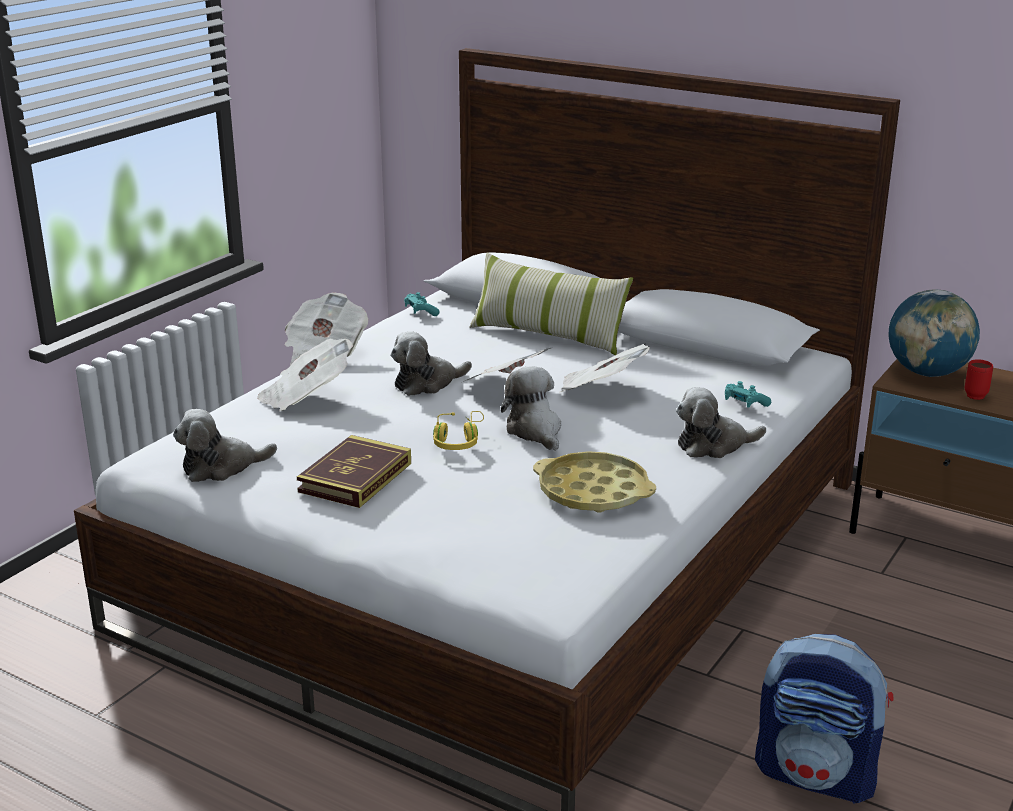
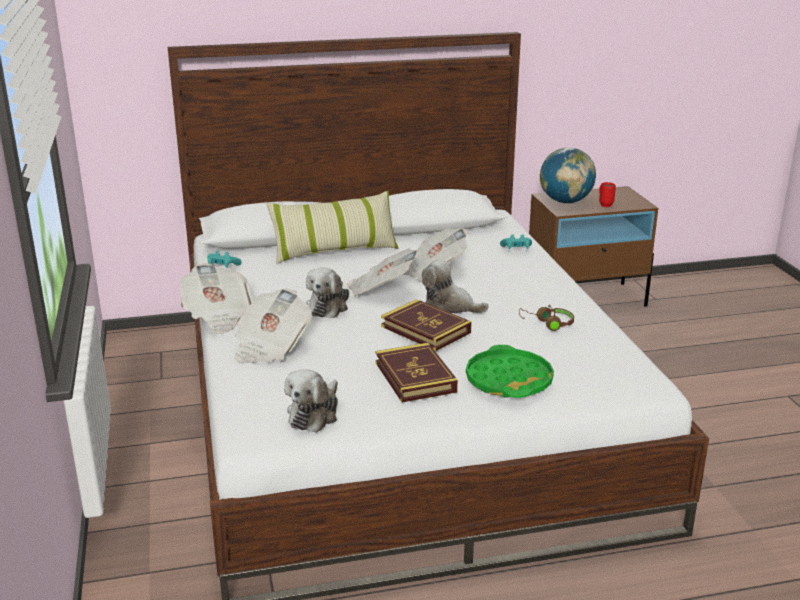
camera: 45 degrees left, 0 degrees up
(429, 522) = (509, 380): none -> green tray
(458, 441) = (425, 329): yellow headphones -> book
(593, 491) = (548, 324): yellow tray -> brown headphones
(714, 445) = (546, 275): plush toy -> none
(817, 775) = (724, 438): backpack -> none

